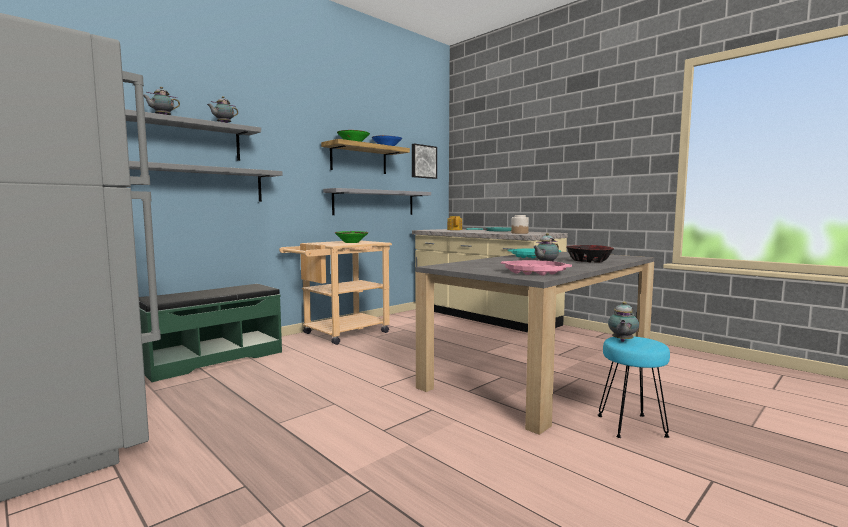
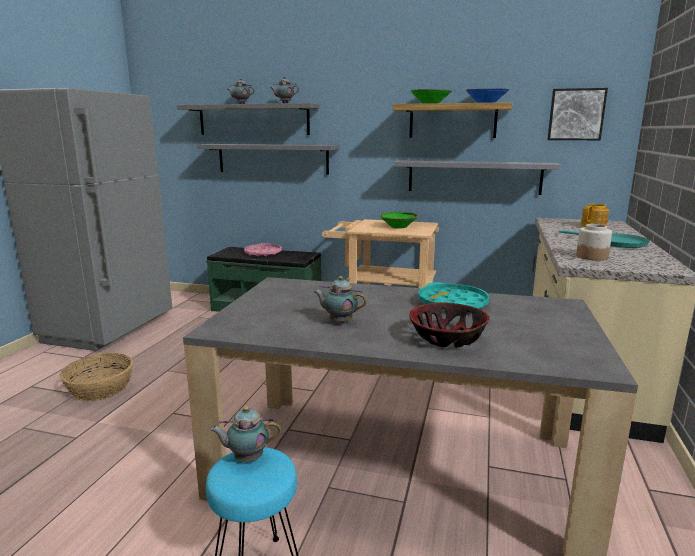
camera: 60 degrees right, 10 degrees up
(258, 467) = (100, 389): none -> basket
(535, 272) = (264, 324): pink tray -> pink tray (263, 253)

